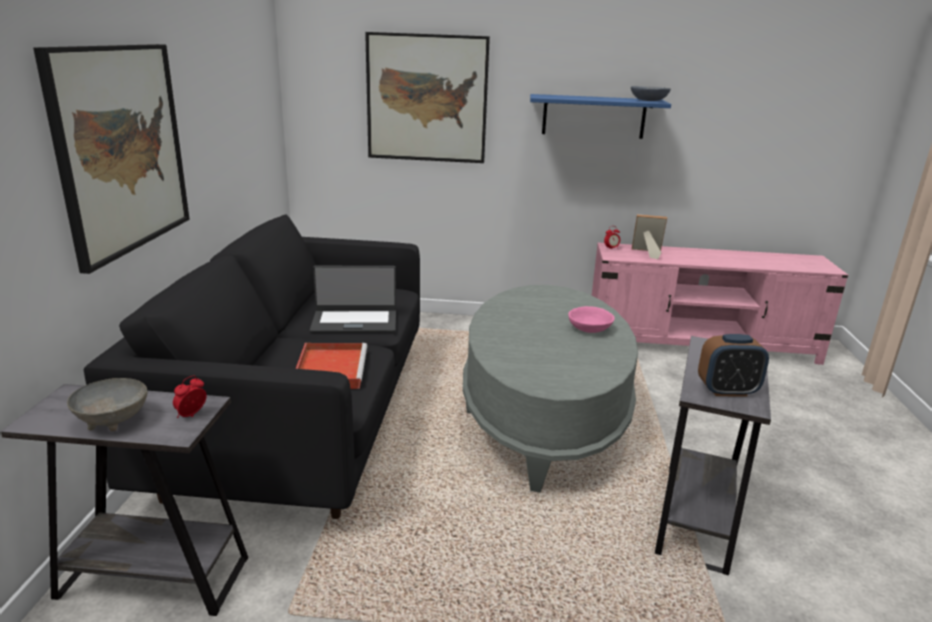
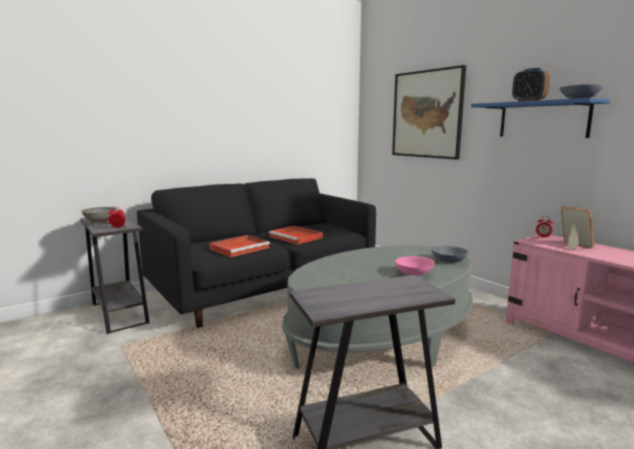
camera: 50 degrees right, 10 degrees down
(121, 149) = (192, 122): picture -> none
(354, 321) = (296, 237): laptop -> red tray
(578, 301) = (448, 261): none -> grey bowl
(727, 391) = (334, 300): alarm clock -> alarm clock (528, 101)

